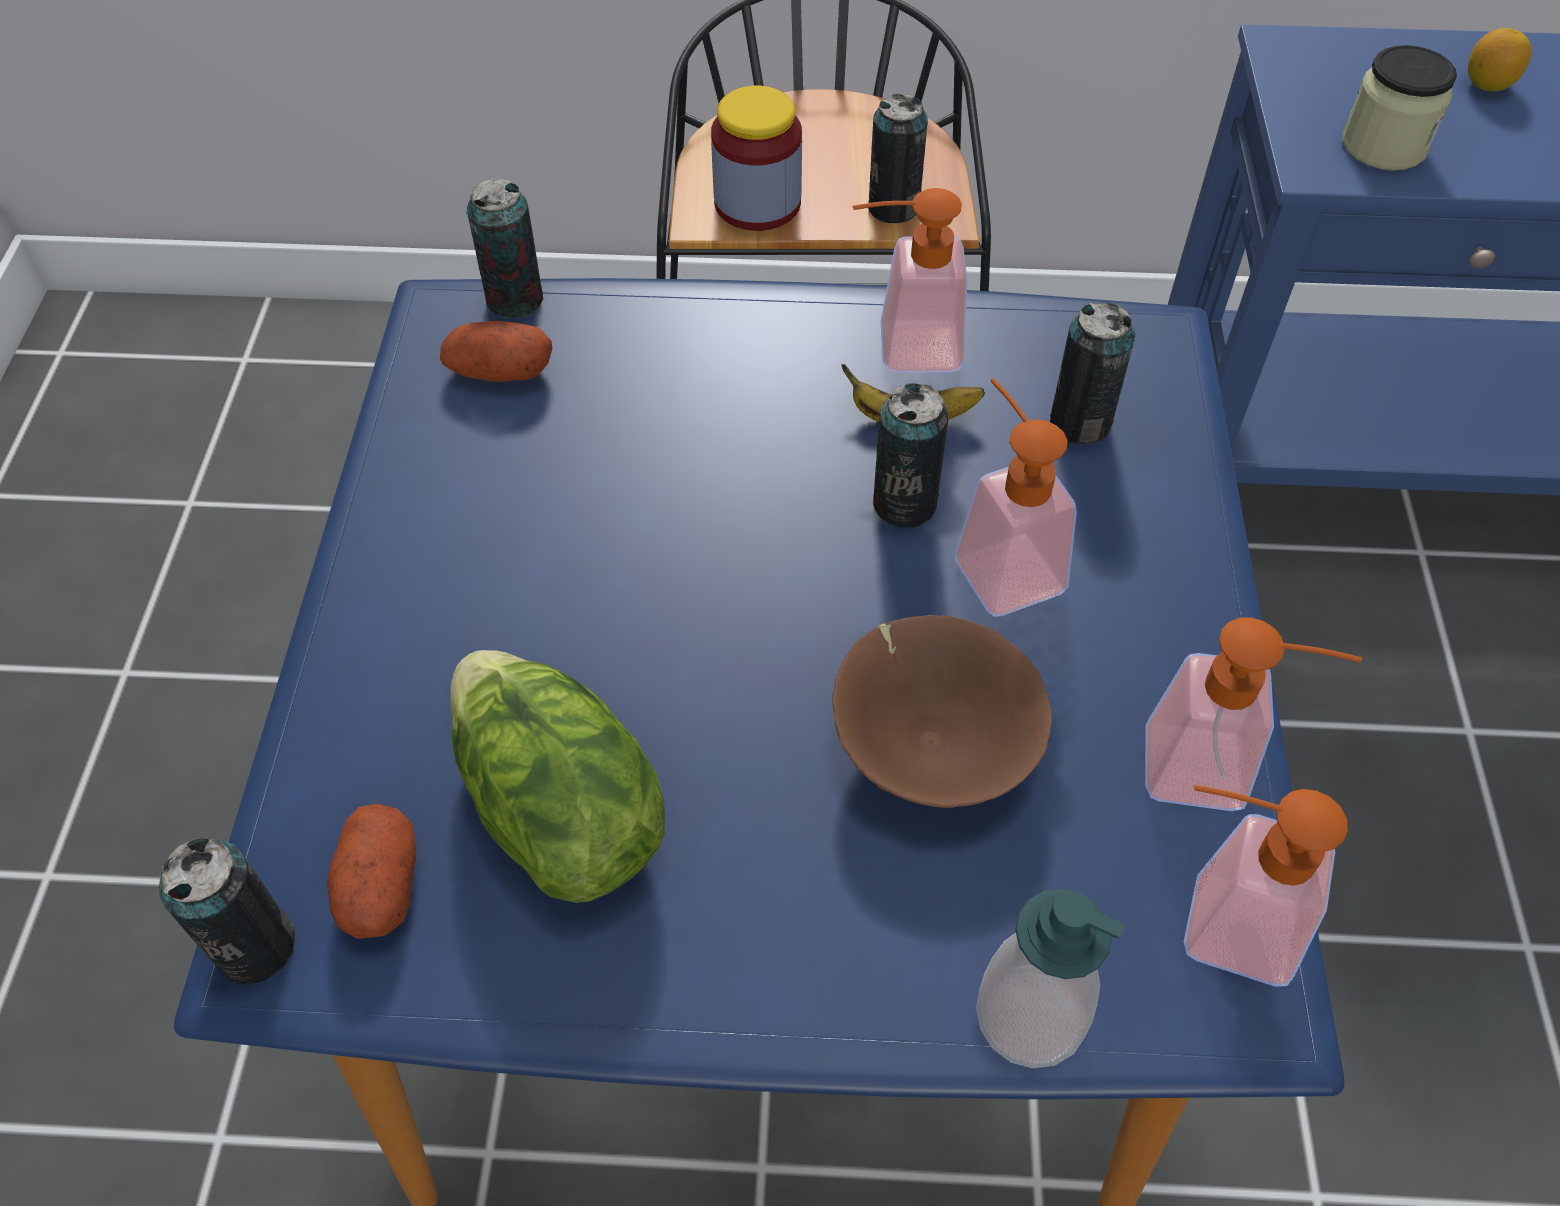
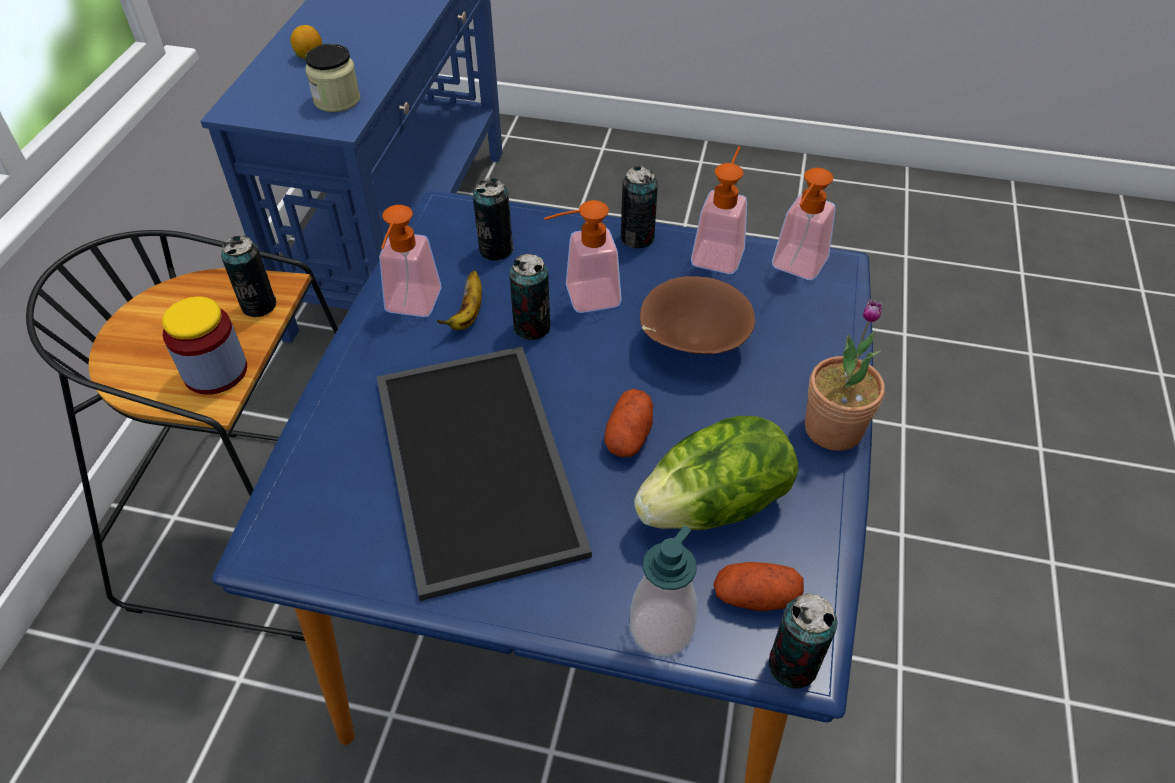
camera: 80 degrees left, 5 degrees down
(500, 372) = (347, 515): potato -> potato (629, 436)
(515, 299) = (274, 501): can -> can (637, 238)
(602, 494) = (481, 465): none -> tray
(763, 1006) = (833, 429): none -> potted plant
(1030, 1016) = (838, 336): soap dispenser -> soap dispenser (661, 628)

